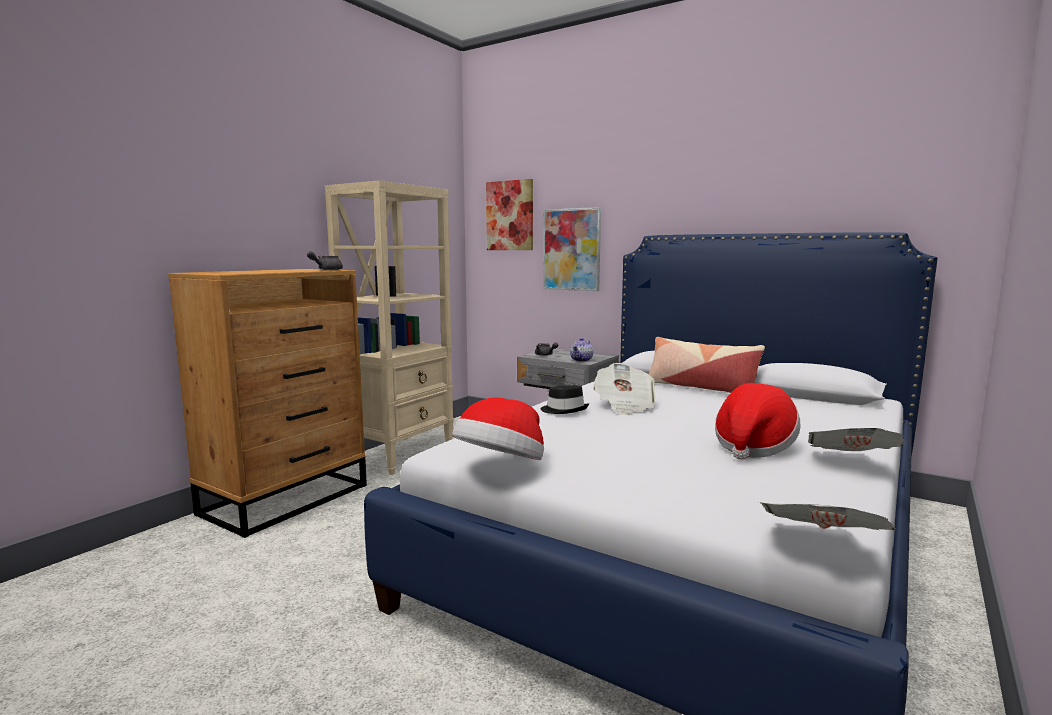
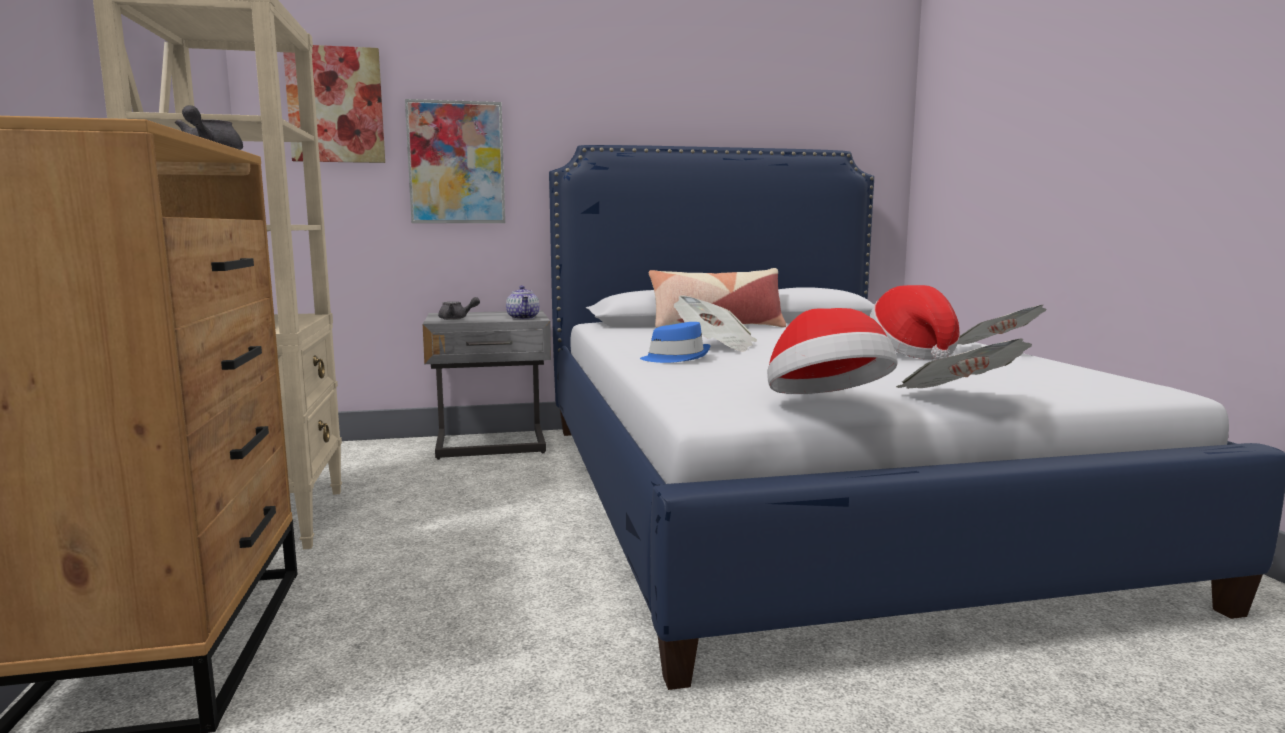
camera: 45 degrees left, 0 degrees up
(564, 410) = (675, 358): black hat -> blue hat
(821, 548) = (1162, 390): newspaper -> newspaper (958, 399)

